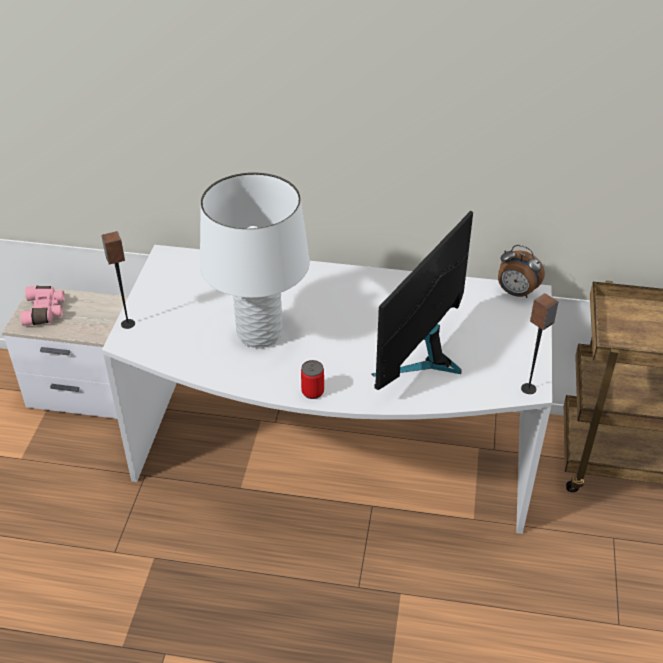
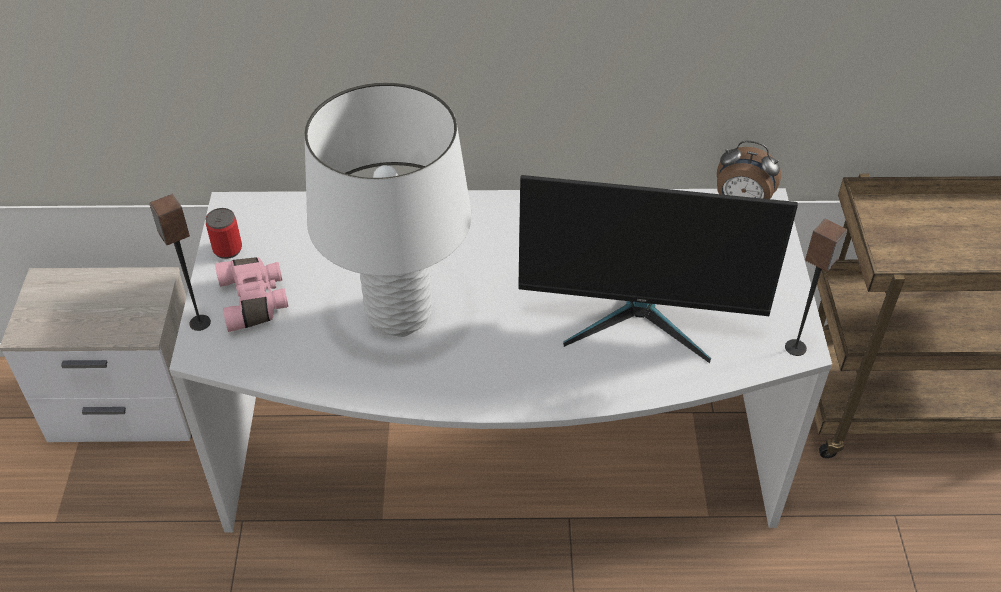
camera: 10 degrees left, 5 degrees up
(46, 311) = (59, 306): pink binoculars -> pink binoculars (255, 301)
(312, 391) = (496, 394): can -> can (227, 249)
(423, 358) = (640, 320): monitor -> monitor turned 105 degrees counterclockwise

